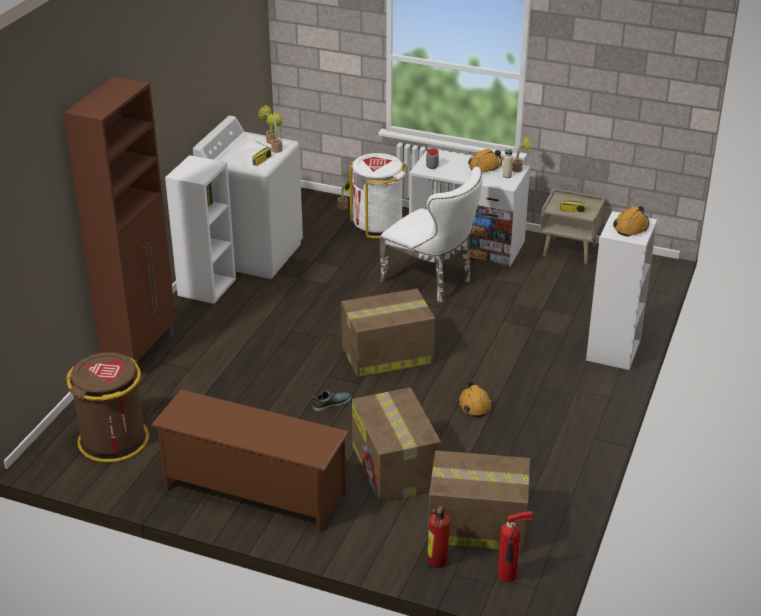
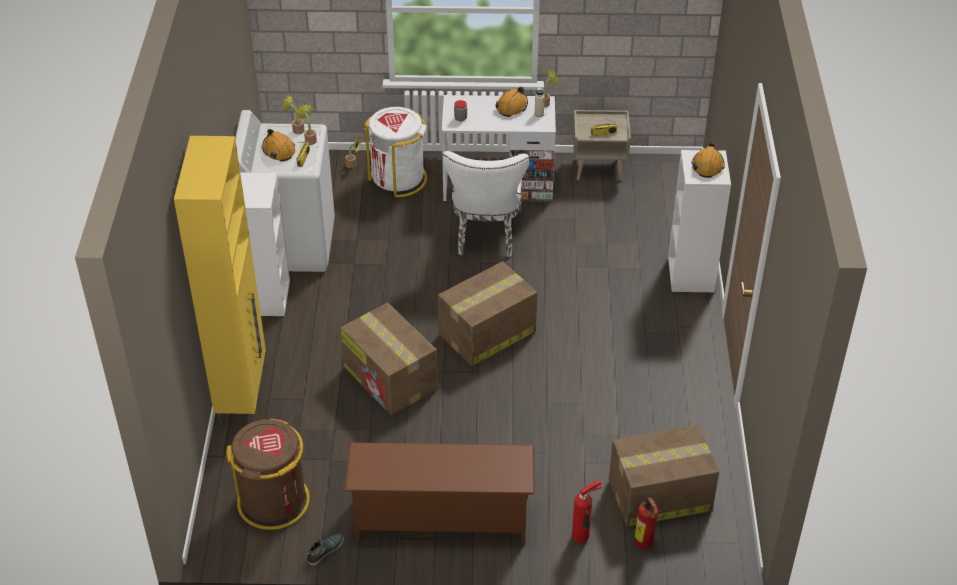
camera: 20 degrees left, 10 degrees up
(141, 352) = (243, 393): brown cabinet -> yellow cabinet
(331, 403) = (463, 401): shoe -> shoe (325, 550)
(395, 468) = (558, 457): cardboard box -> cardboard box (391, 378)
(432, 281) = (486, 236): white chair -> white chair turned 75 degrees clockwise
(474, 405) = (595, 367): orange hard hat -> orange hard hat (278, 150)
(509, 576) = (711, 539): fire extinguisher -> fire extinguisher (582, 536)

